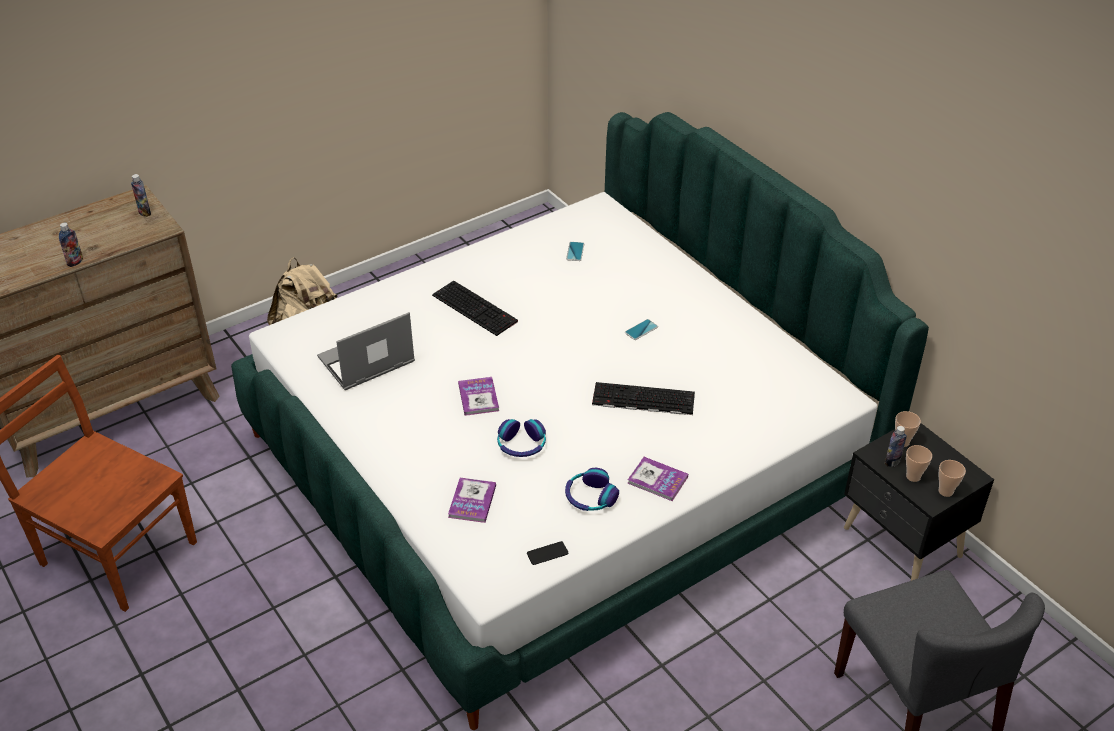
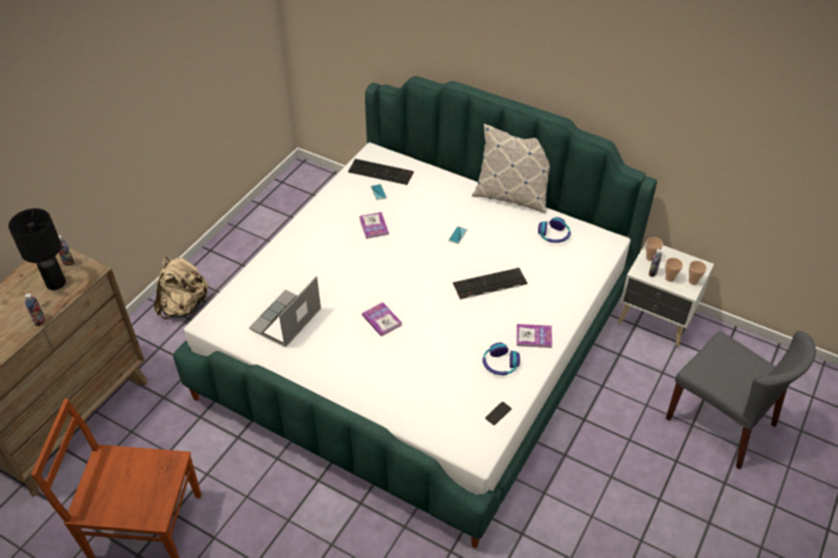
camera: 25 degrees left, 5 degrees up
(117, 229) = (55, 283): none -> black table lamp
(472, 501) = (426, 396): book -> book (373, 226)
(476, 308) = (338, 255): keyboard -> keyboard (381, 172)
(521, 445) = (432, 344): headphones -> headphones (554, 235)
(745, 305) = (511, 197): none -> pillow
(901, 544) = (656, 321): black nightstand -> white nightstand

